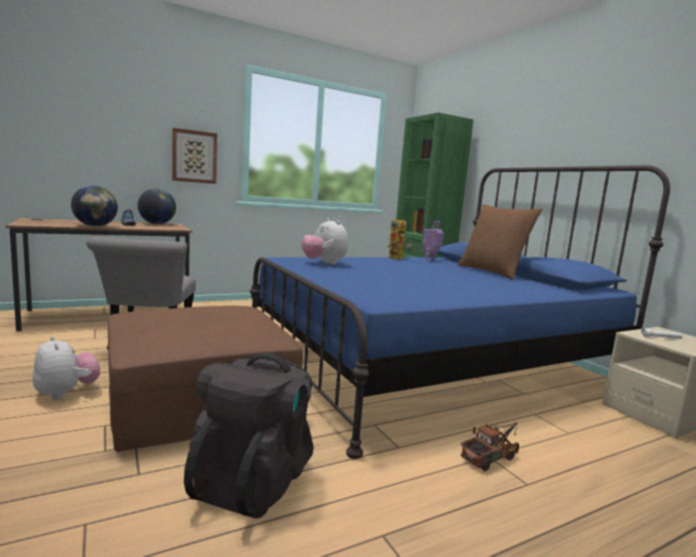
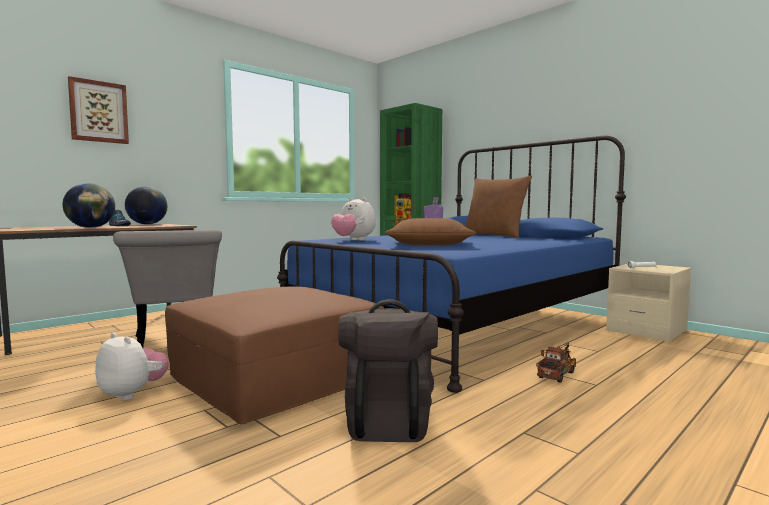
camera: 15 degrees left, 5 degrees down
(194, 156) = (177, 152): picture -> picture (98, 112)
(386, 281) = (429, 244): none -> brown pillow

